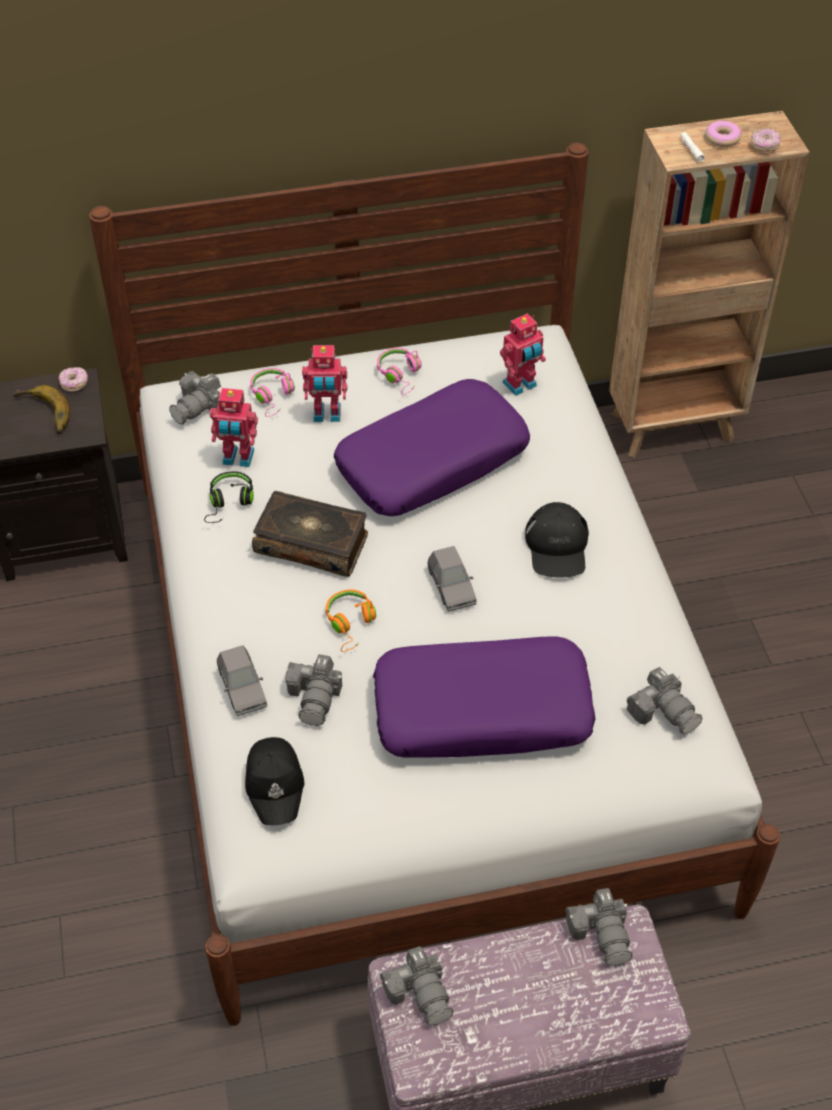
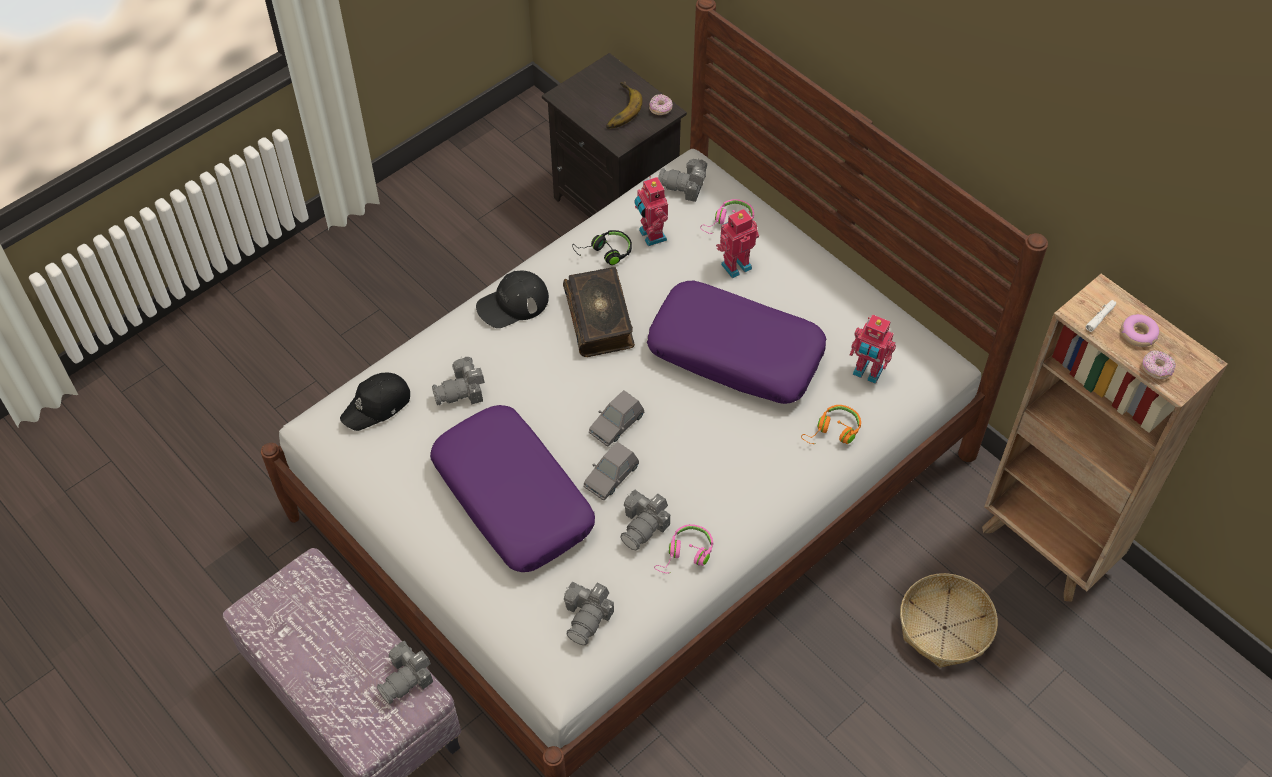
camera: 60 degrees right, 5 degrees up
(242, 688) = (445, 346): grey toy car -> grey toy car (611, 476)
(327, 415) = (735, 265): toy robot -> toy robot turned 90 degrees clockwise
(351, 624) = (540, 379): orange headphones -> orange headphones (833, 432)
(400, 375) = (814, 289): pink headphones -> pink headphones (686, 555)
(420, 992) = (301, 586): camera -> camera (644, 525)
(557, 546) = (705, 474): black cap -> black cap (512, 303)
(711, 530) = (944, 628): none -> basket

